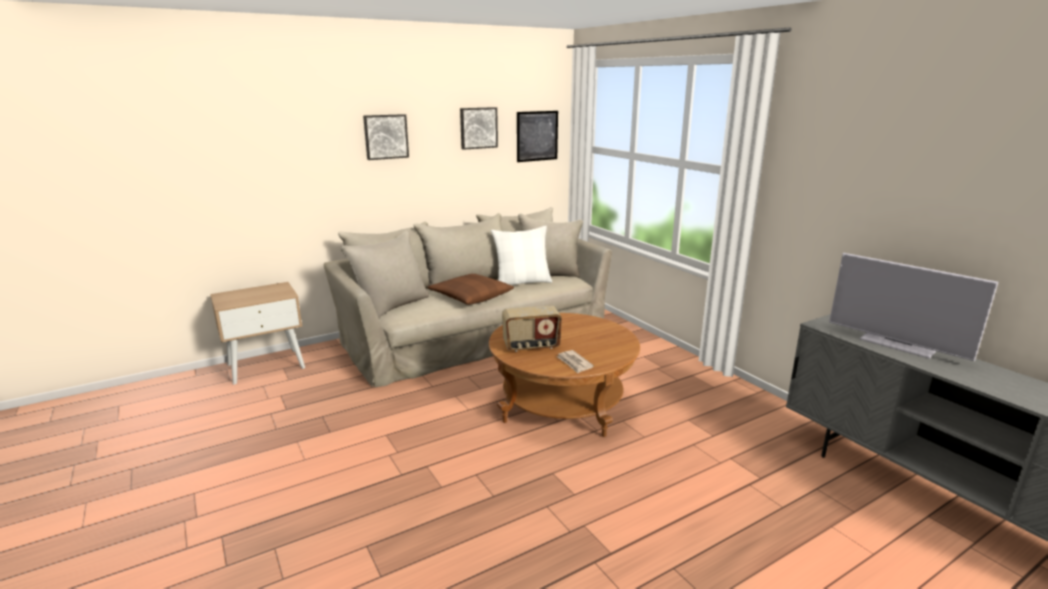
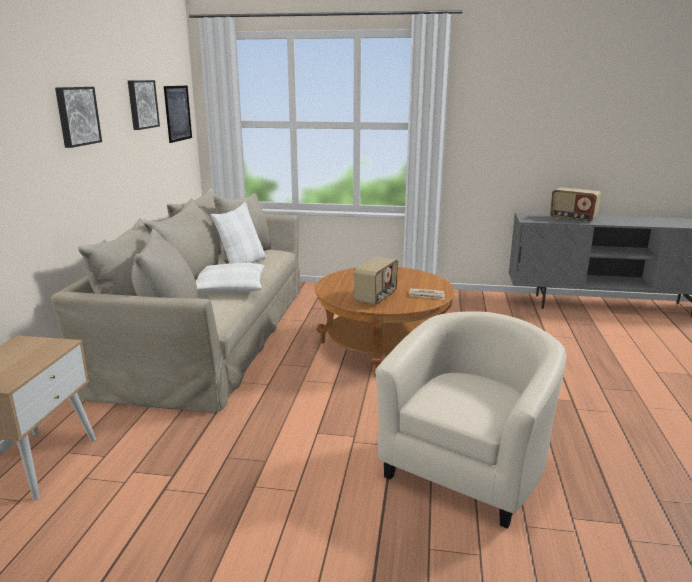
camera: 50 degrees left, 0 degrees up
(404, 526) = (468, 467): none -> beige armchair
(471, 296) = (229, 287): brown pillow -> white pillow
(896, 345) = (572, 219): television -> radio

